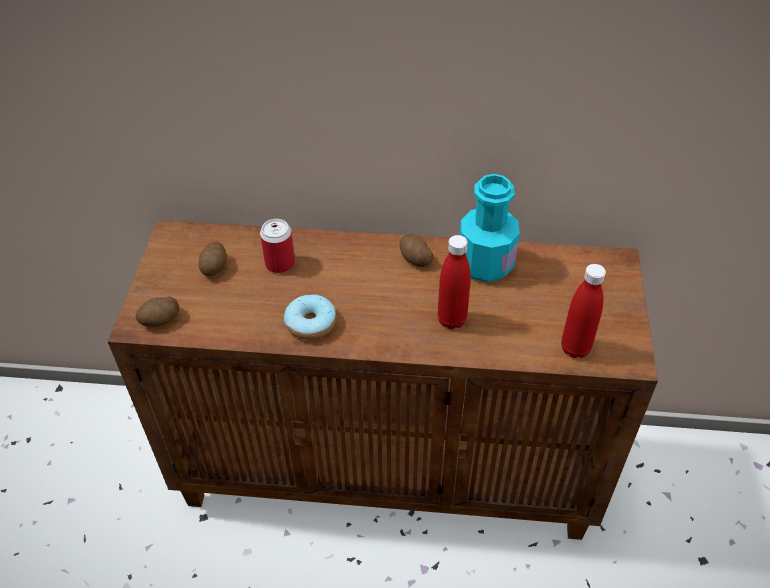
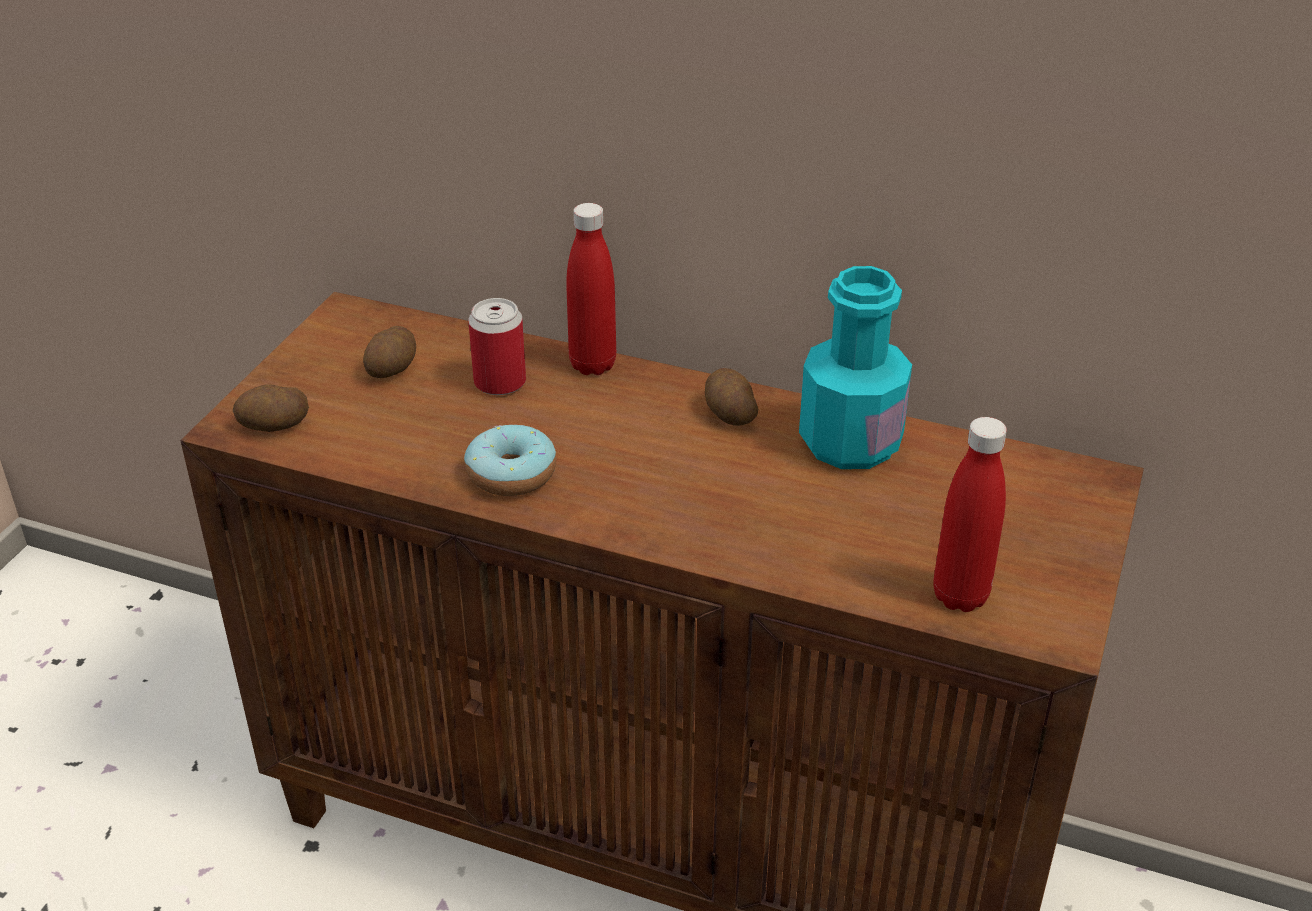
camera: 15 degrees right, 10 degrees down
(451, 320) = (754, 512): red bottle -> red bottle (592, 365)

